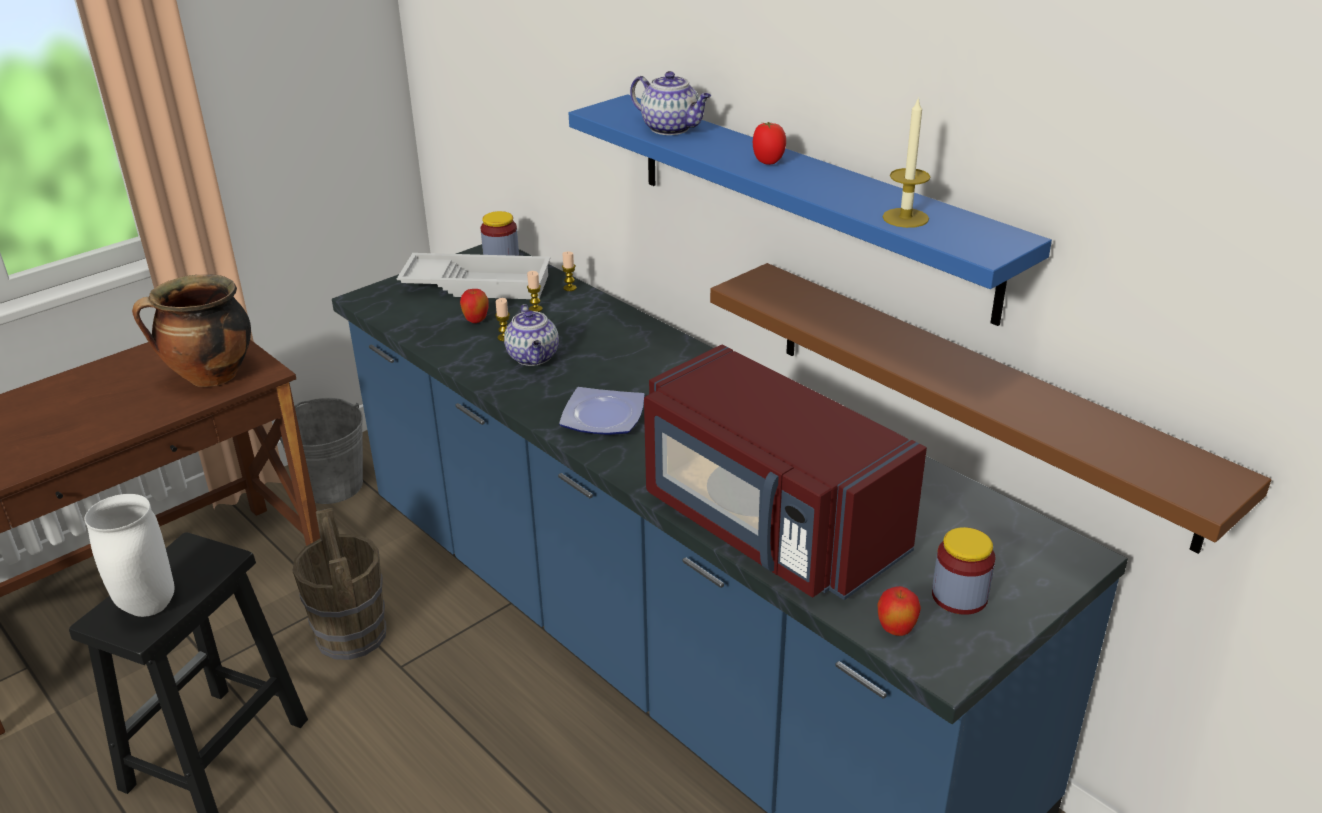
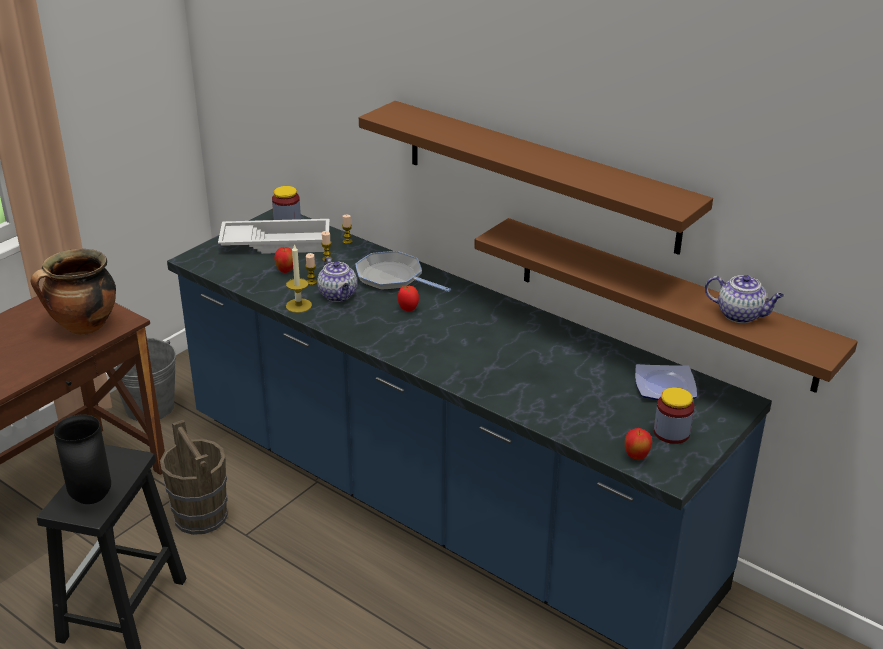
camera: 10 degrees left, 0 degrees up
(147, 607) = (90, 497): white vase -> black vase
(601, 417) = (401, 335): plate -> plate (664, 387)
(614, 338) = (393, 277): none -> frying pan
(671, 129) = (438, 127): teapot -> teapot (741, 315)
(768, 161) = (514, 150): tomato -> tomato (408, 308)
(768, 526) = (538, 399): red microwave -> none
(806, 201) = (538, 175): blue shelf -> brown shelf
(905, 218) = (617, 187): candle -> candle (298, 305)

